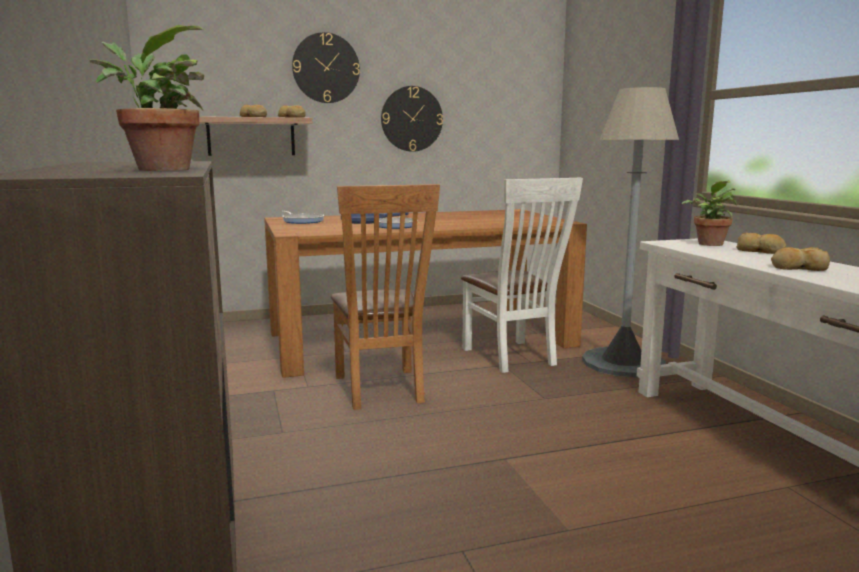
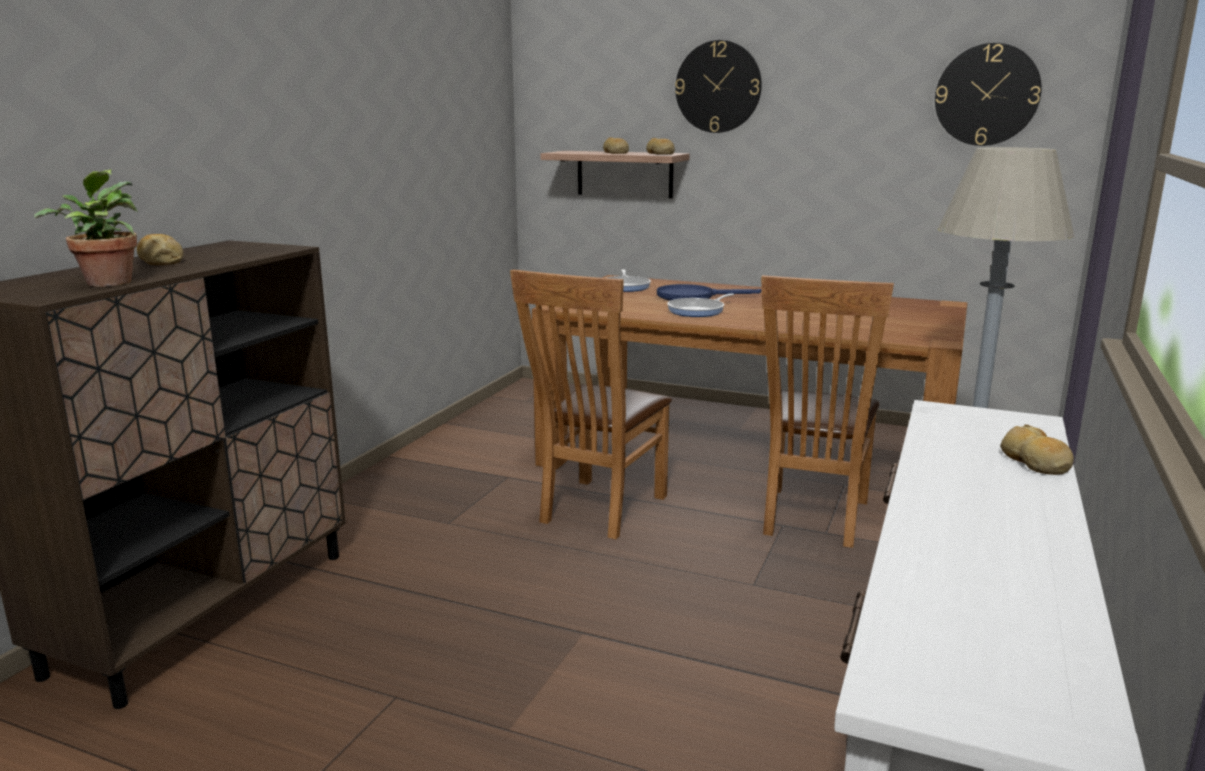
camera: 40 degrees right, 5 degrees up
(411, 119) = (831, 154): wall clock -> wall clock (987, 95)
(512, 358) = (812, 519): white chair -> brown chair
(709, 243) = (1005, 428): potted plant -> none
(798, 268) = (962, 507): bread -> bread (161, 260)

